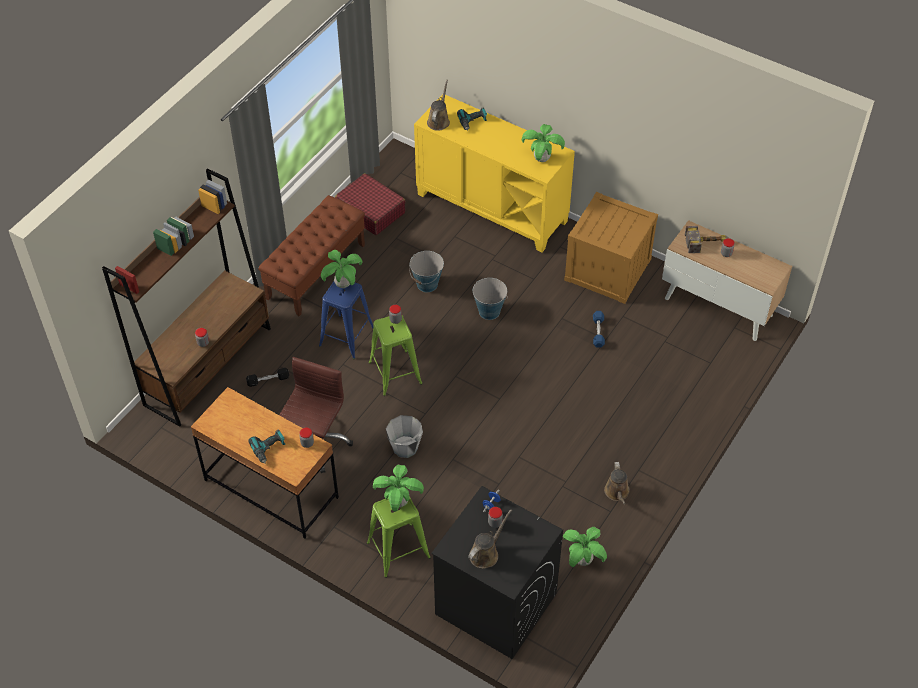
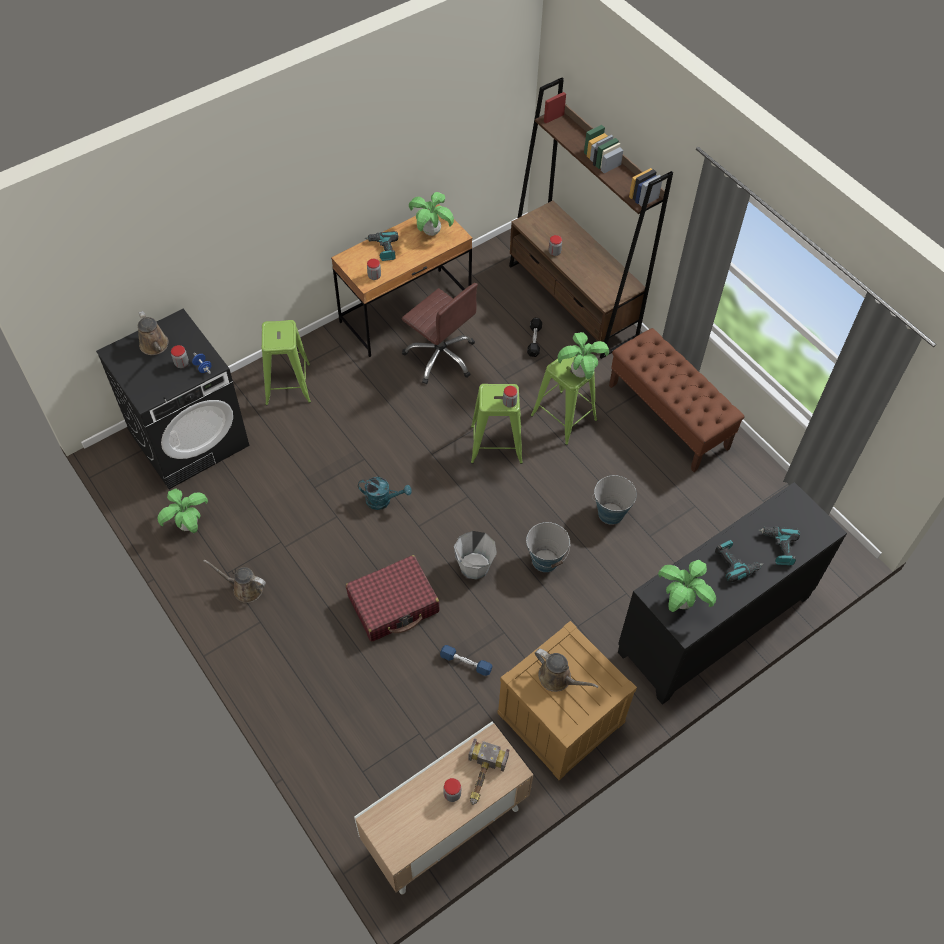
camera: 110 degrees right, 5 degrees up
(346, 337) = (563, 417): blue stool -> green stool
(370, 211) = (748, 494): red suitcase -> red suitcase (393, 604)
(399, 502) = (284, 339): potted plant -> potted plant (431, 232)
(405, 447) = (398, 424): grey bucket -> grey bucket (474, 566)
(439, 121) = (792, 510): brown watering can -> brown watering can (558, 678)
(487, 430) = (383, 500): none -> turquoise watering can
(492, 207) = (715, 625): yellow cabinet -> black cabinet
(497, 140) = (735, 563): none -> power drill

